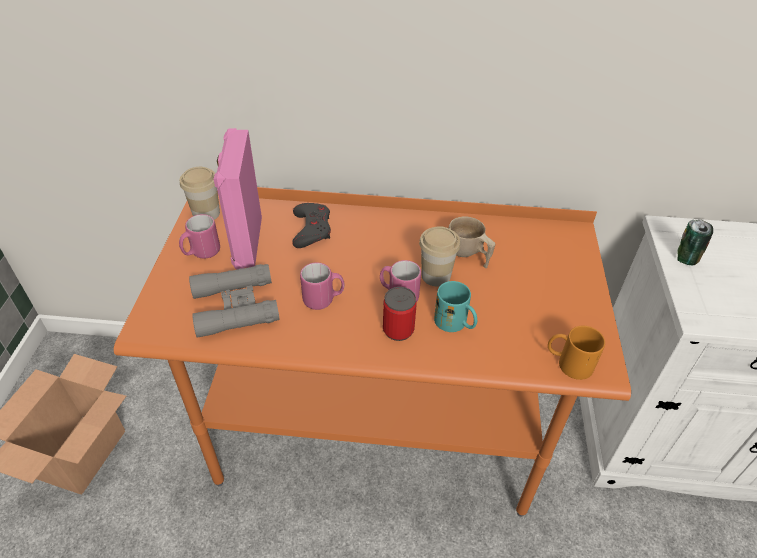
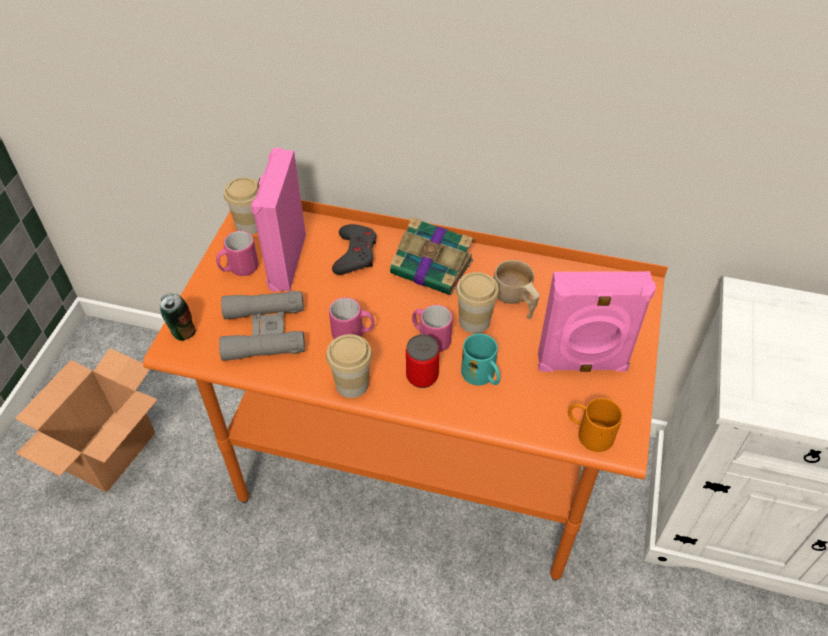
camera: 10 degrees right, 5 degrees up
(331, 345) = (352, 384): none -> cup
(387, 234) = (433, 268): none -> book
(544, 303) = (582, 365): none -> pink speaker
(685, 258) = (751, 333): can -> can (182, 331)

